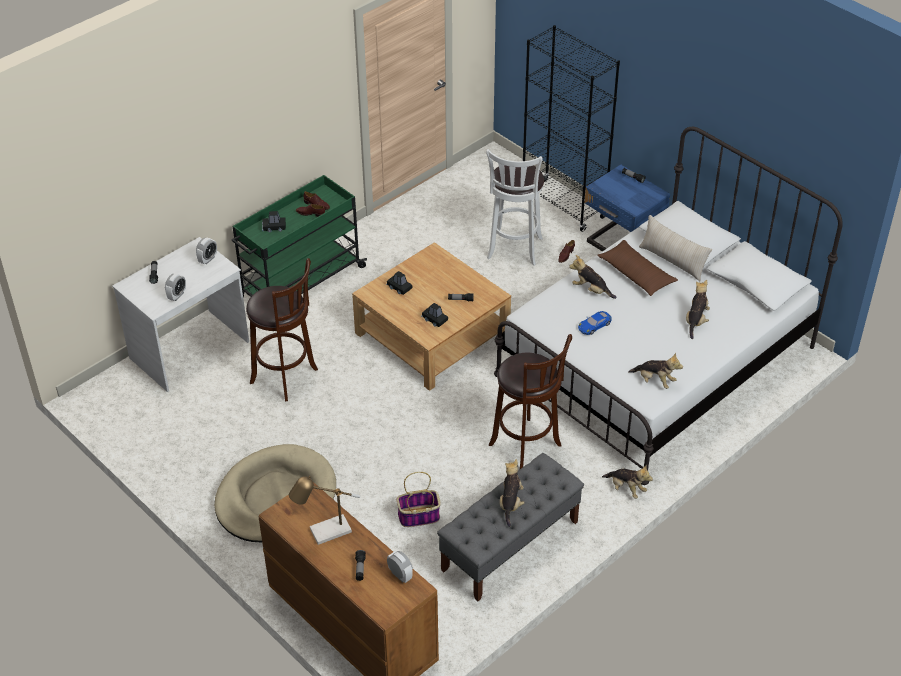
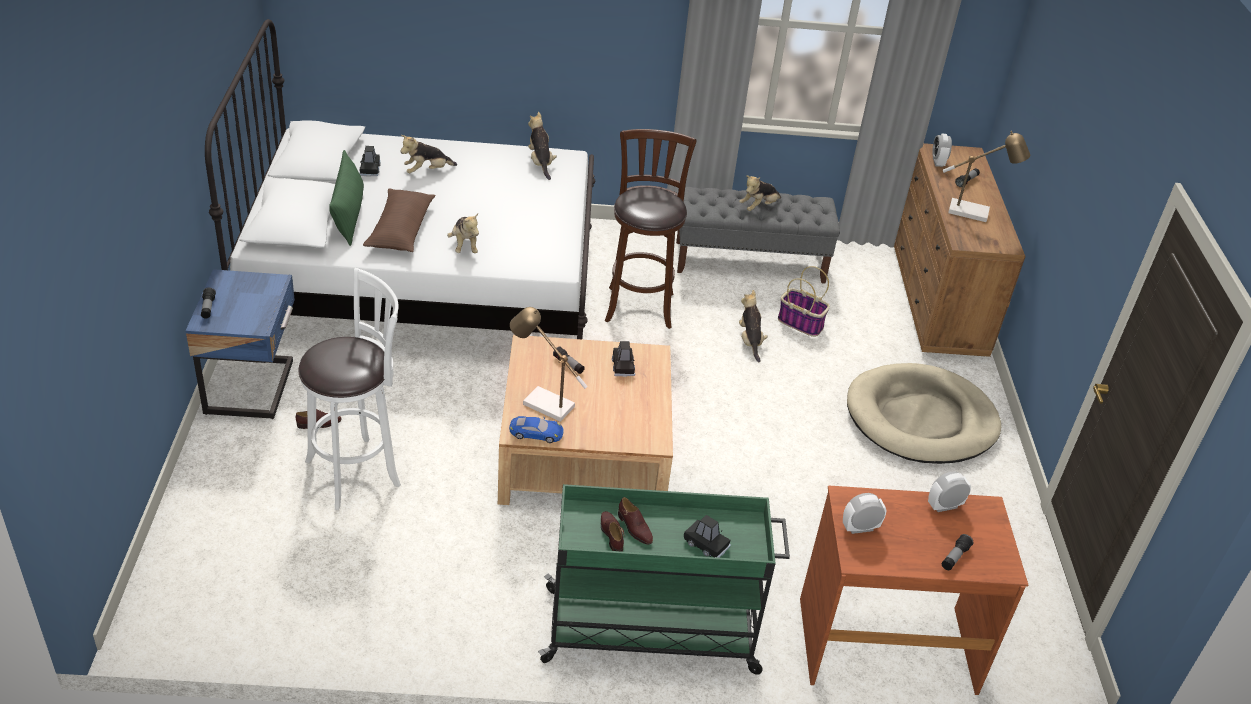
camera: 140 degrees left, 5 degrees down
(190, 350) = (886, 643): white desk -> brown desk
(287, 377) = (796, 522): brown stool -> none
(399, 287) = (613, 422): black toy car -> black toy car (370, 169)
(443, 272) = (542, 403): none -> table lamp
(563, 205) = (212, 478): black bookcase -> none
(594, 325) = (514, 222): blue toy car -> blue toy car (536, 433)
(626, 489) = (606, 233): plush toy -> plush toy (750, 341)
(672, 261) = (348, 216): beige pillow -> green pillow

